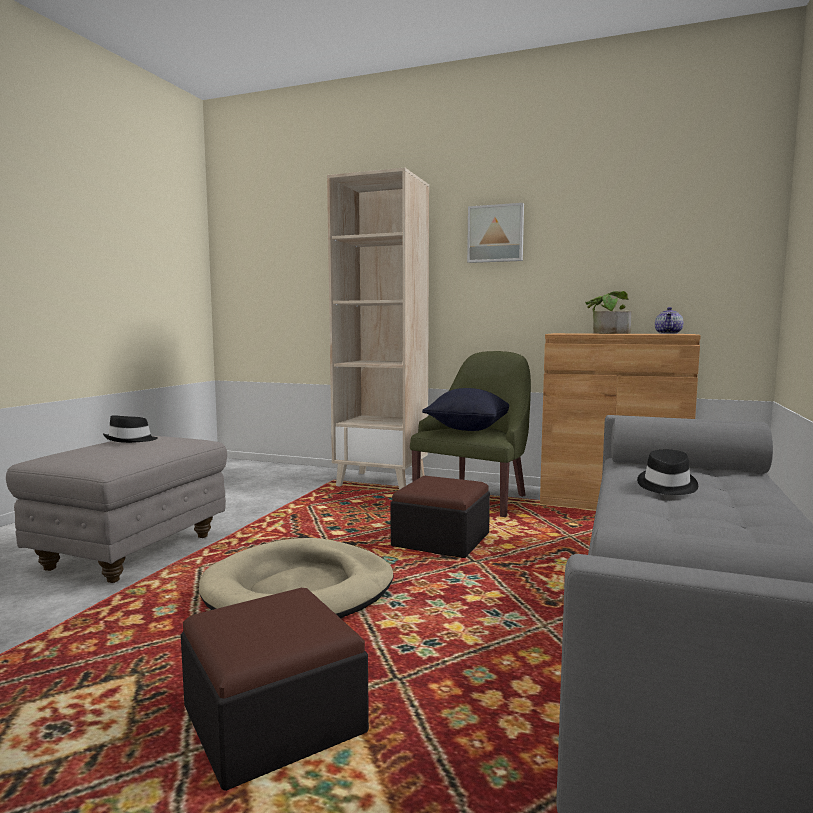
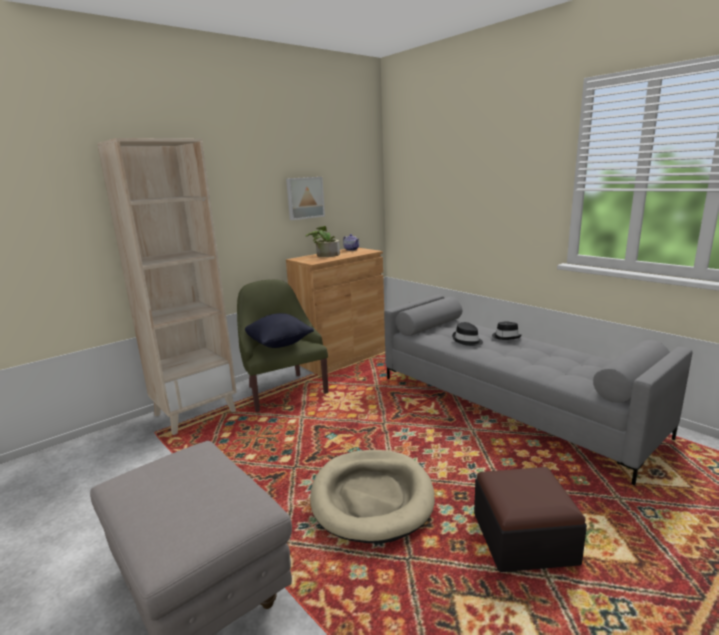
camera: 60 degrees left, 10 degrees up
(131, 440) = (151, 488): black hat -> black hat (506, 337)
(441, 539) = (340, 423): ottoman -> none
(495, 234) = (236, 188): picture -> picture (304, 198)

